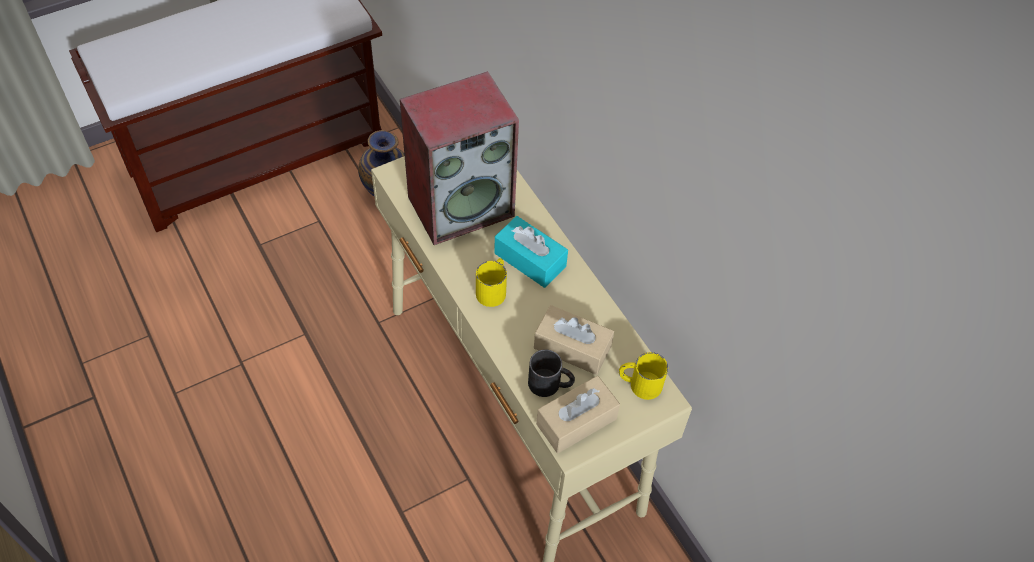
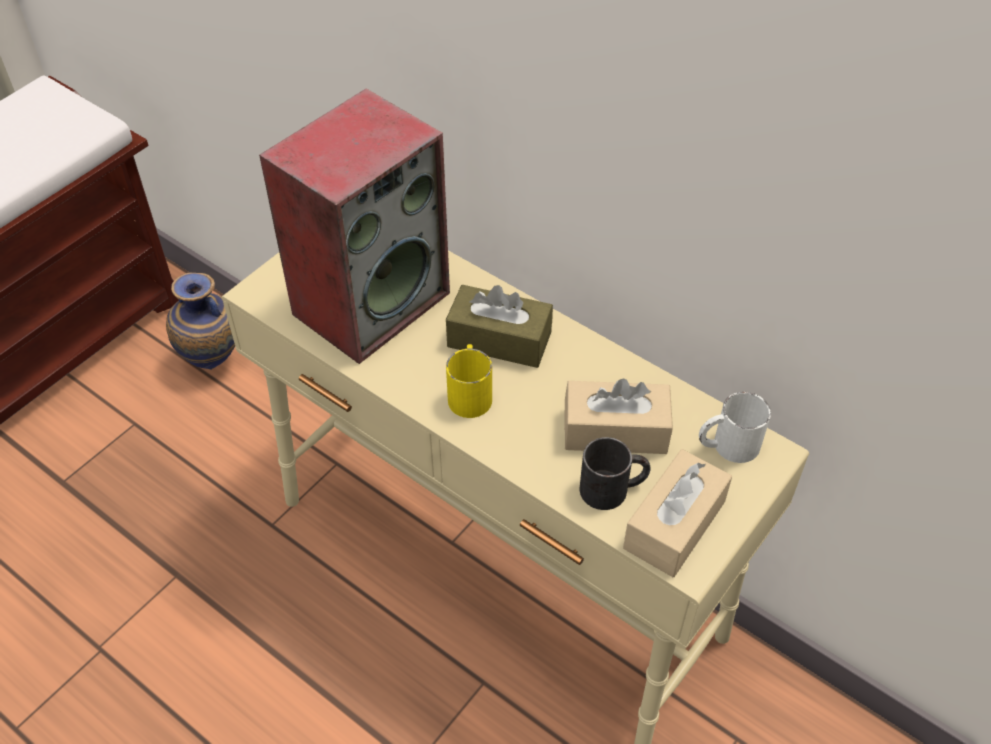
camera: 20 degrees left, 5 degrees down
(530, 260) = (499, 339): turquoise tissue box -> brown tissue box
(639, 384) = (727, 445): yellow mug -> white mug

